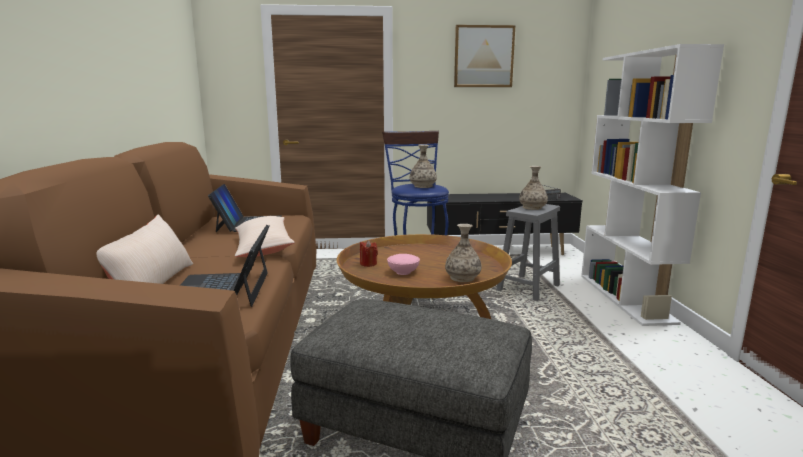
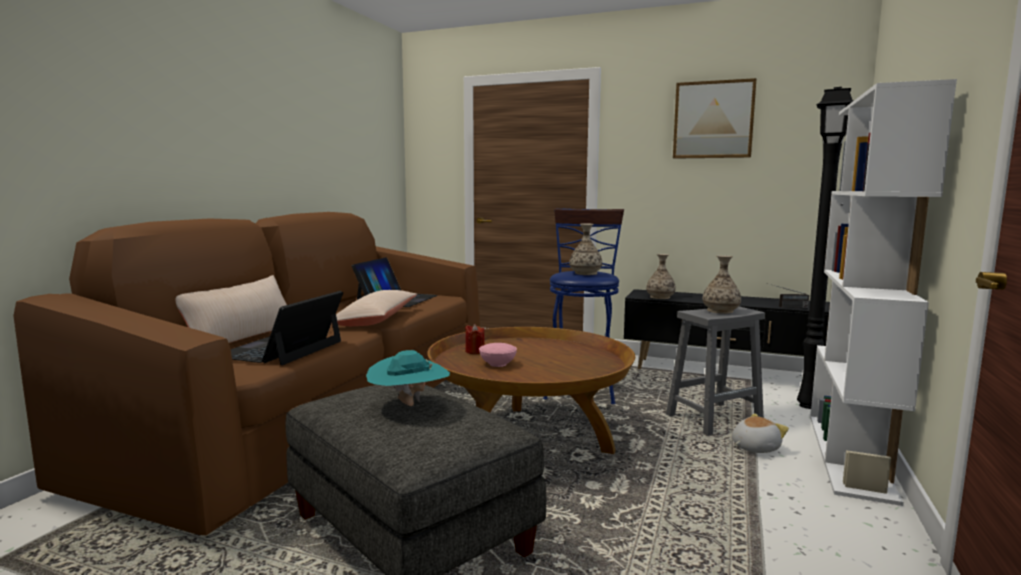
camera: 25 degrees right, 5 degrees down
(413, 322) = (409, 405): none -> turquoise hat
(462, 278) = (554, 379): vase -> vase (660, 297)
(571, 268) = (806, 406): none -> black floor lamp
(571, 304) = (754, 447): none -> plush toy

